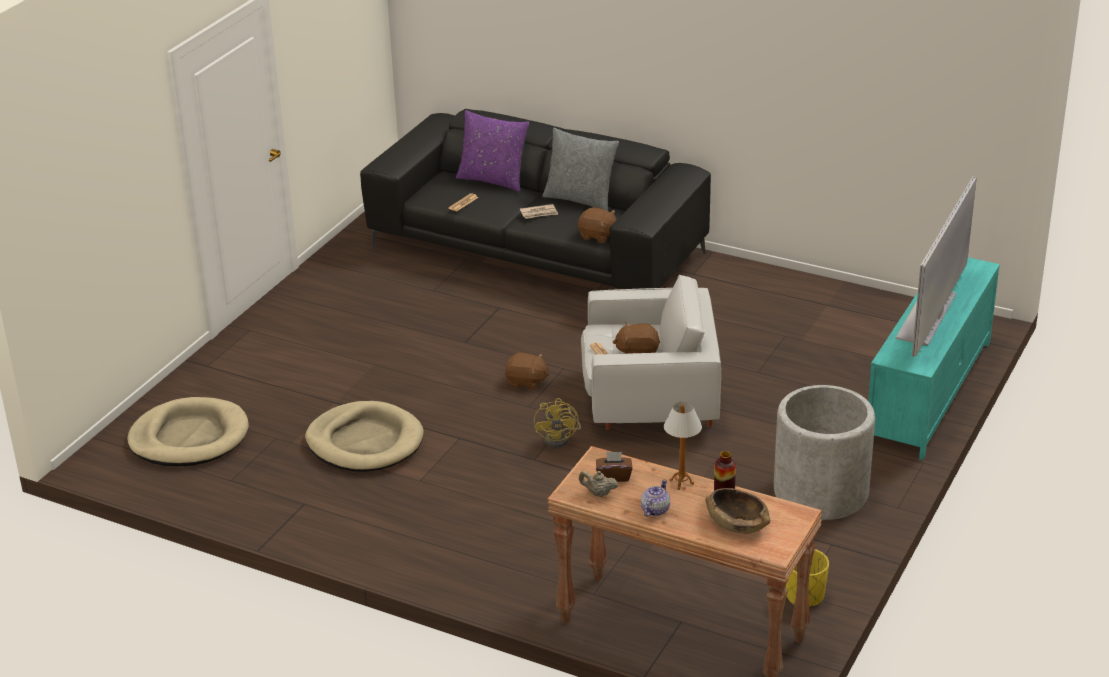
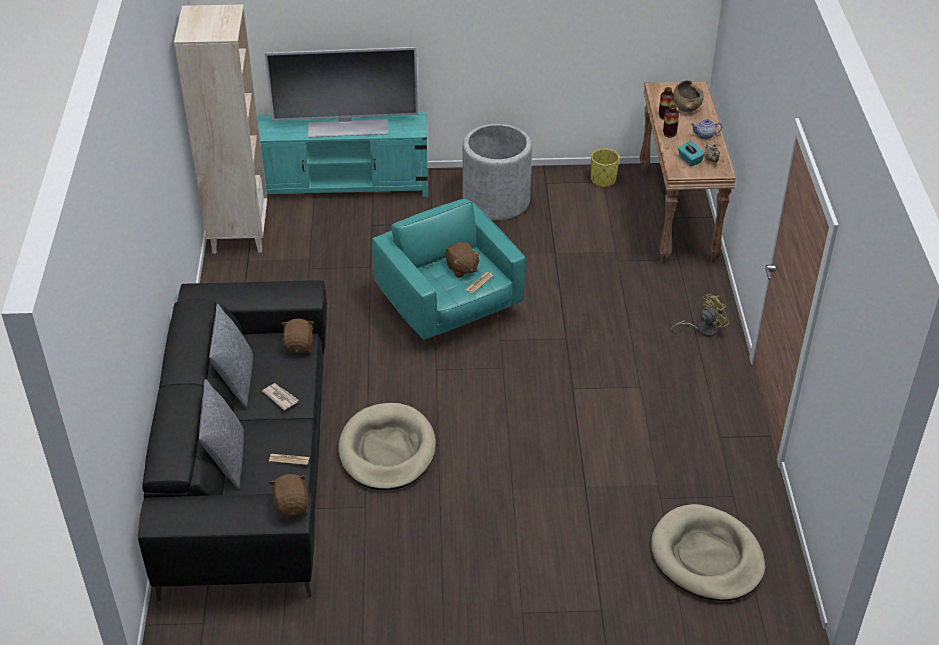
camera: 120 degrees left, 10 degrees up
(365, 442) = (620, 440): beige dog bed -> beige dog bed (387, 450)
(493, 180) = (226, 459): purple pillow -> grey pillow
(526, 382) = (471, 382): brown plush toy -> brown plush toy (292, 505)
(560, 438) = (530, 334): yellow fan -> yellow fan (702, 329)
(614, 476) = (689, 160): brown tissue box -> turquoise tissue box
(649, 402) = (450, 307): white armchair -> turquoise armchair
(681, 482) = (669, 134): table lamp -> vase
(879, 309) = (239, 233): none -> beige bookcase

